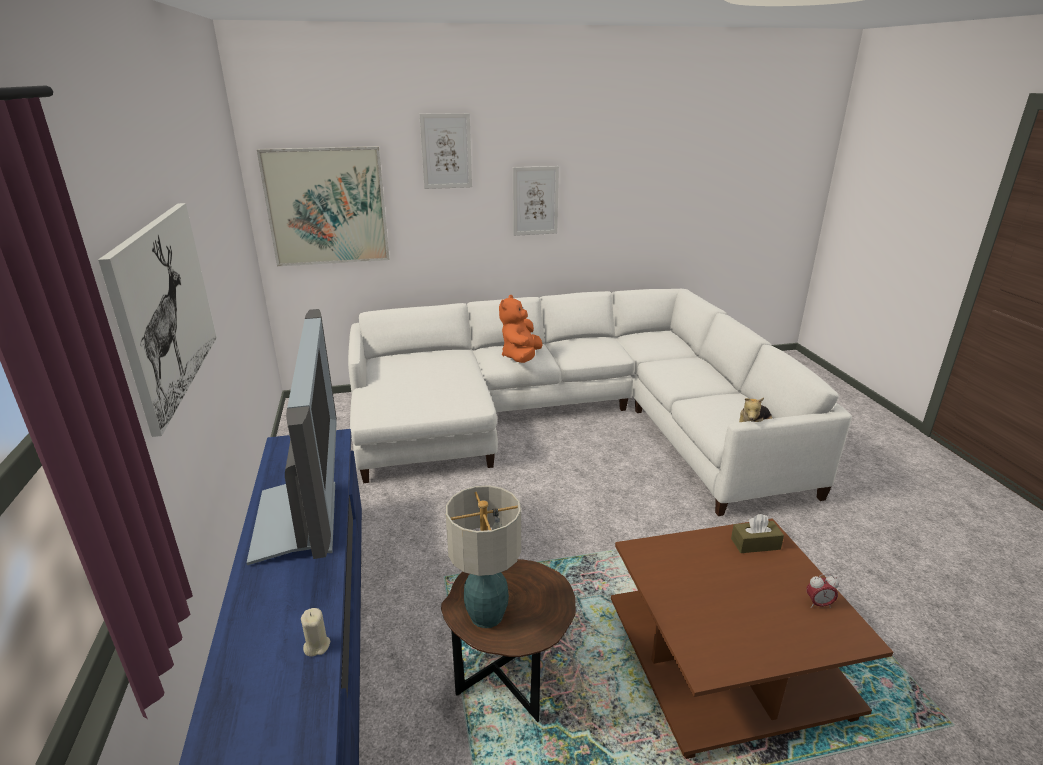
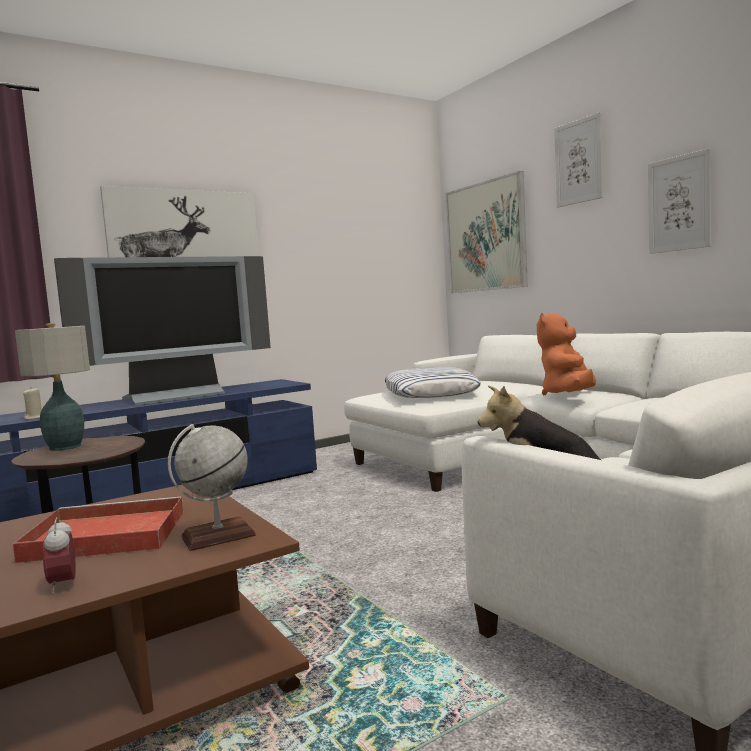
camera: 70 degrees right, 20 degrees down
(420, 389) = (430, 392): none -> pillow
(521, 357) = (569, 395): orange plush toy -> orange plush toy turned 60 degrees counterclockwise
(737, 592) = (103, 536): none -> red tray
(755, 544) = (218, 536): brown tissue box -> globe

